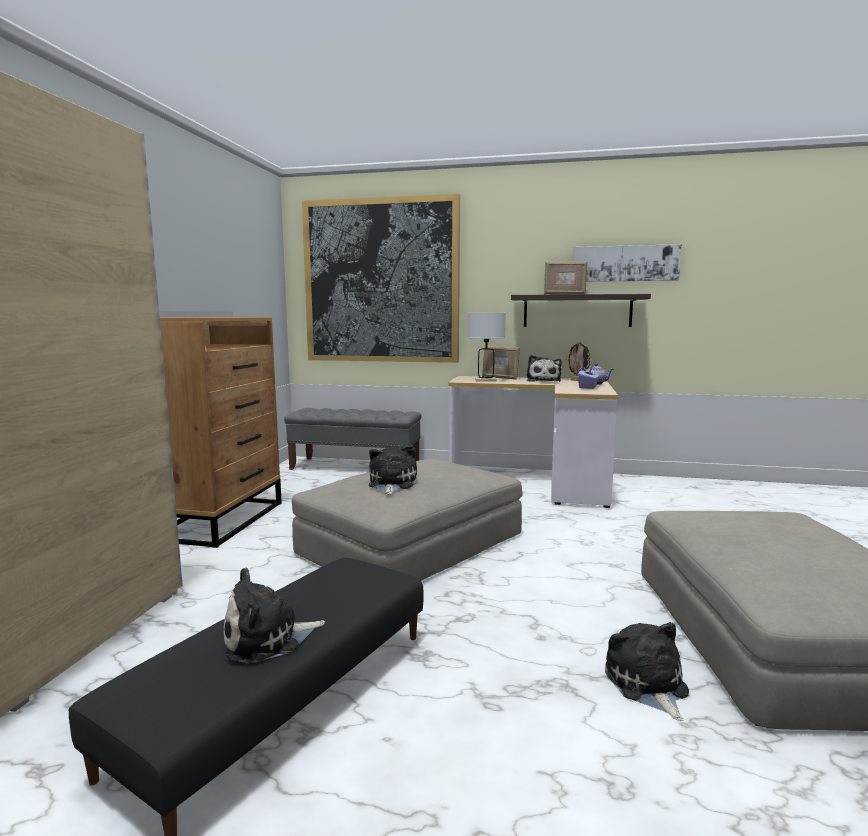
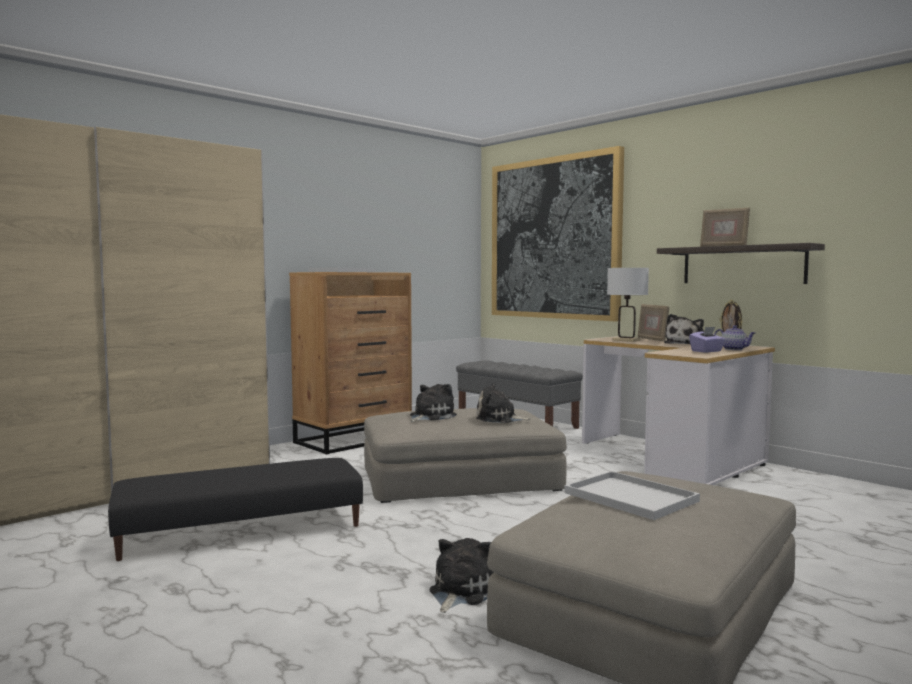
camera: 35 degrees right, 5 degrees down
(268, 638) = (223, 478): plush toy -> plush toy (499, 419)
(625, 263) = (798, 207): picture -> none
(768, 542) = (628, 497): none -> white tray

